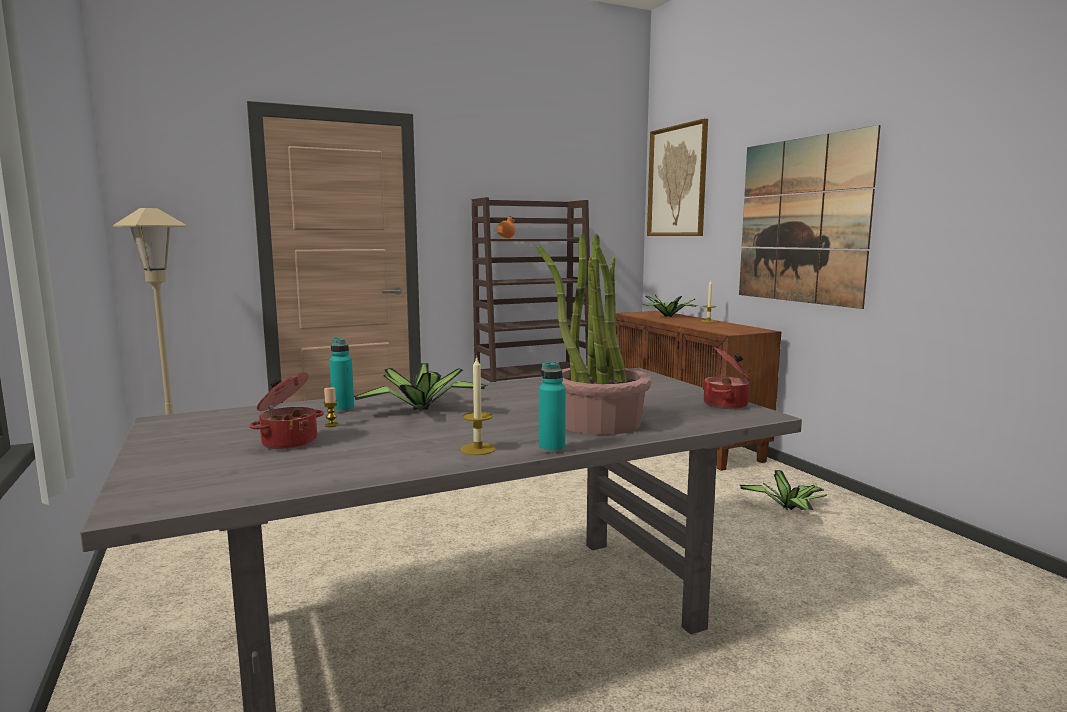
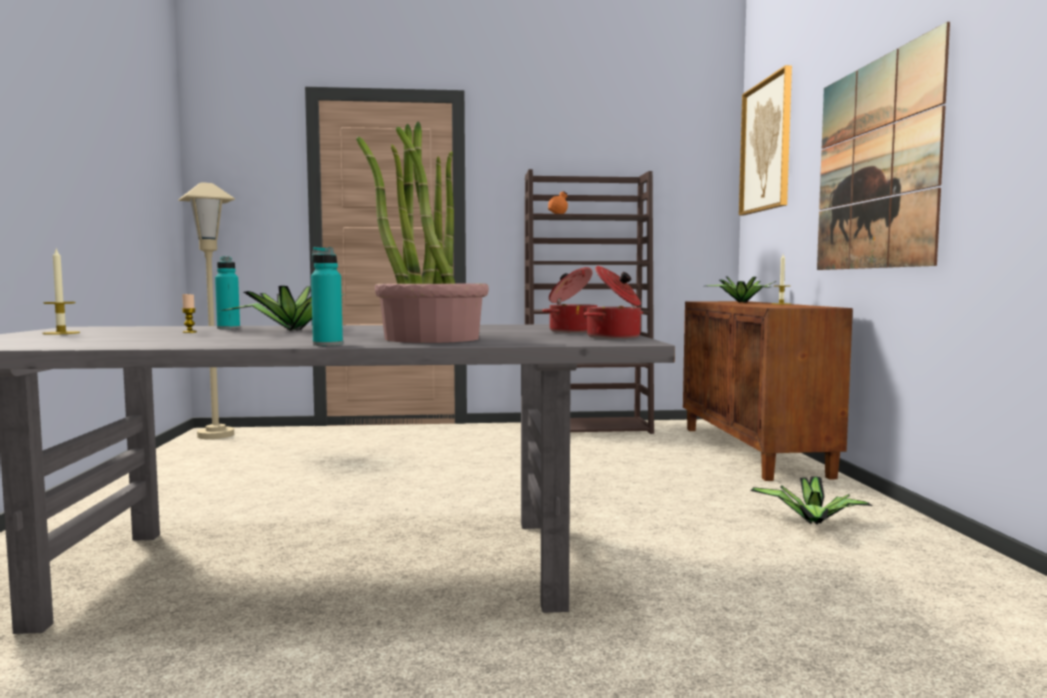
camera: 20 degrees right, 5 degrees down
(288, 442) = (126, 335): cooking pot -> cooking pot (572, 331)
(478, 449) = (261, 342): candle -> candle (61, 333)

